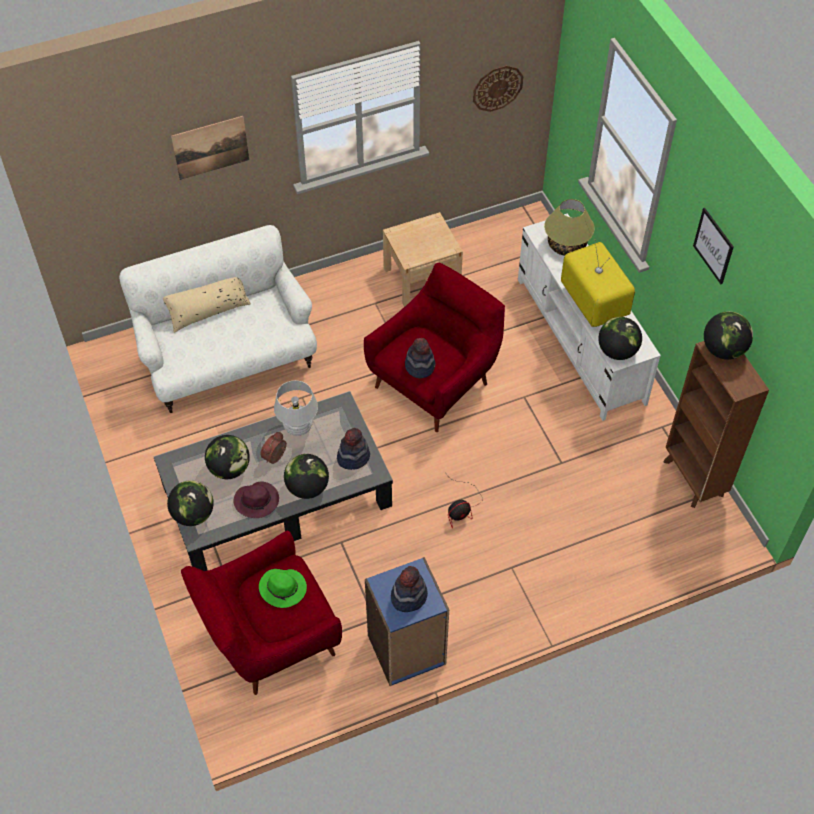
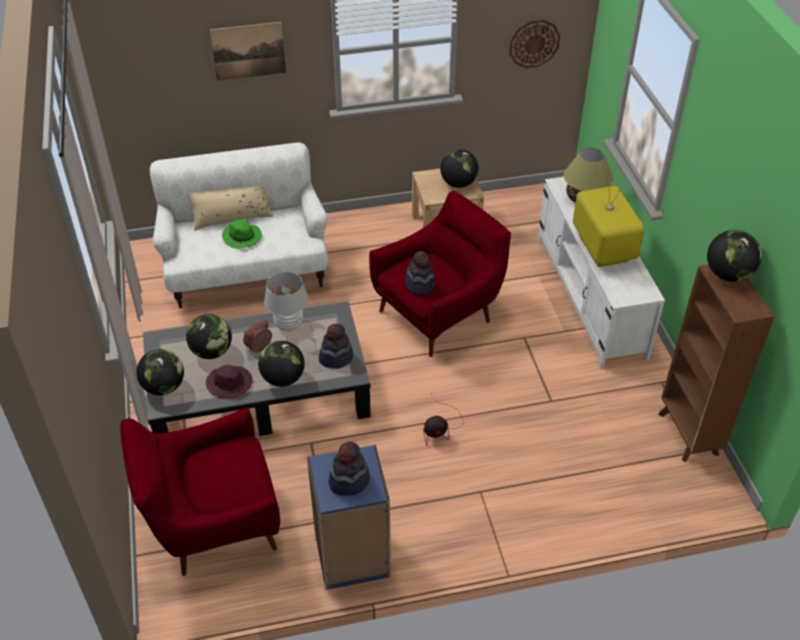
camera: 10 degrees right, 10 degrees down
(283, 589) = (229, 464): green hat -> green hat (242, 237)
(617, 351) = (620, 291): globe -> globe (458, 183)
(713, 246) = (727, 167): picture -> none

